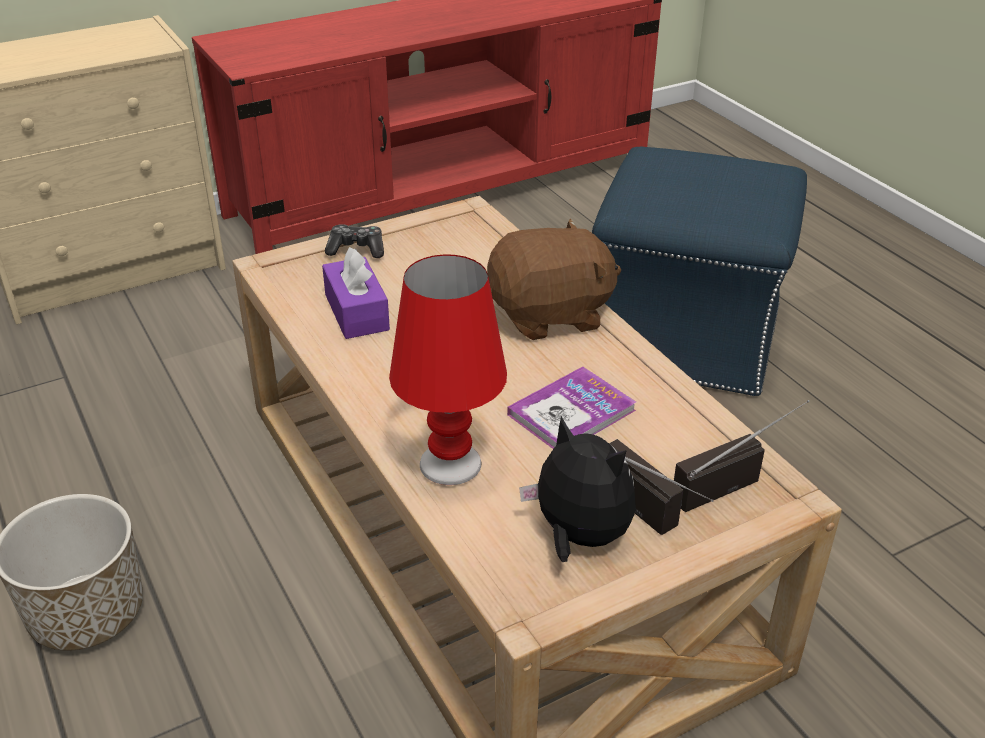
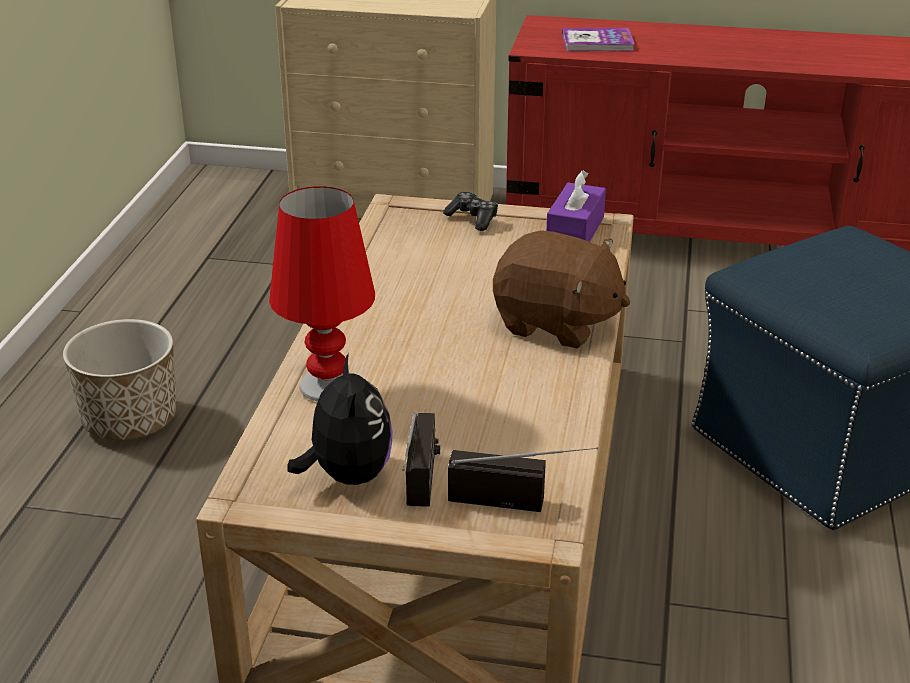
camera: 40 degrees right, 5 degrees down
(356, 312) = (411, 262): purple tissue box -> purple tissue box (575, 230)
(571, 412) = (467, 396): book -> book (597, 42)

